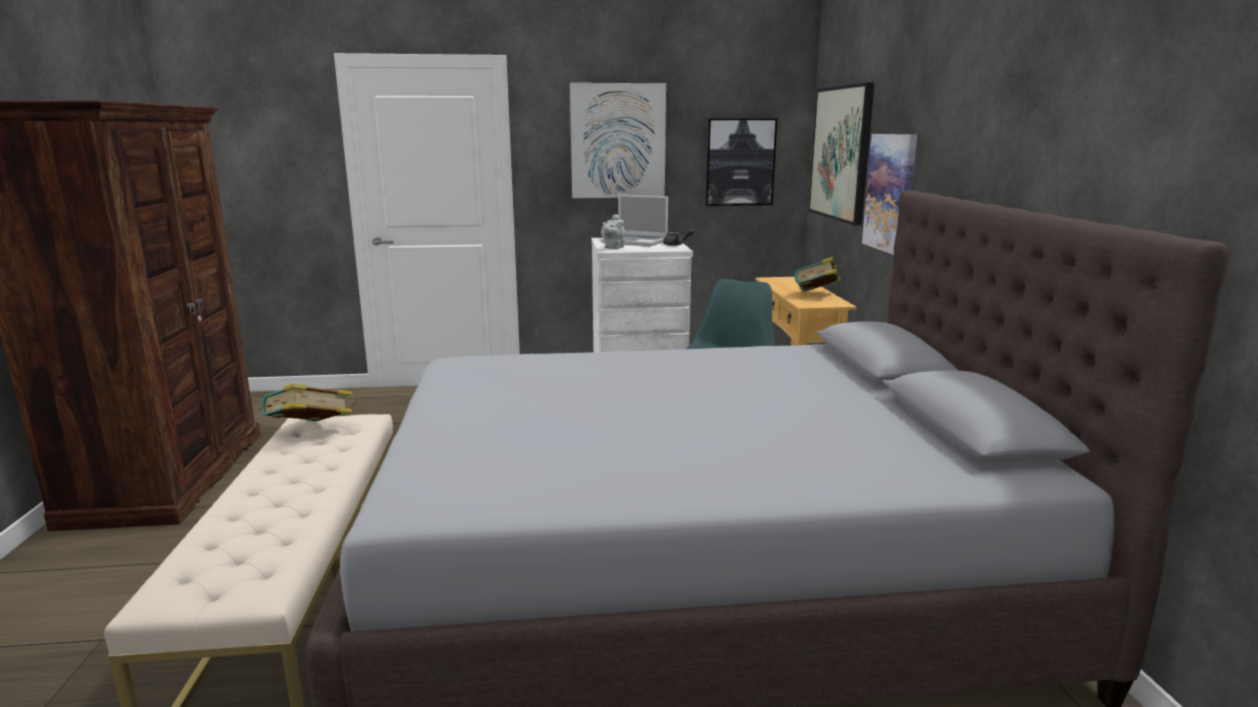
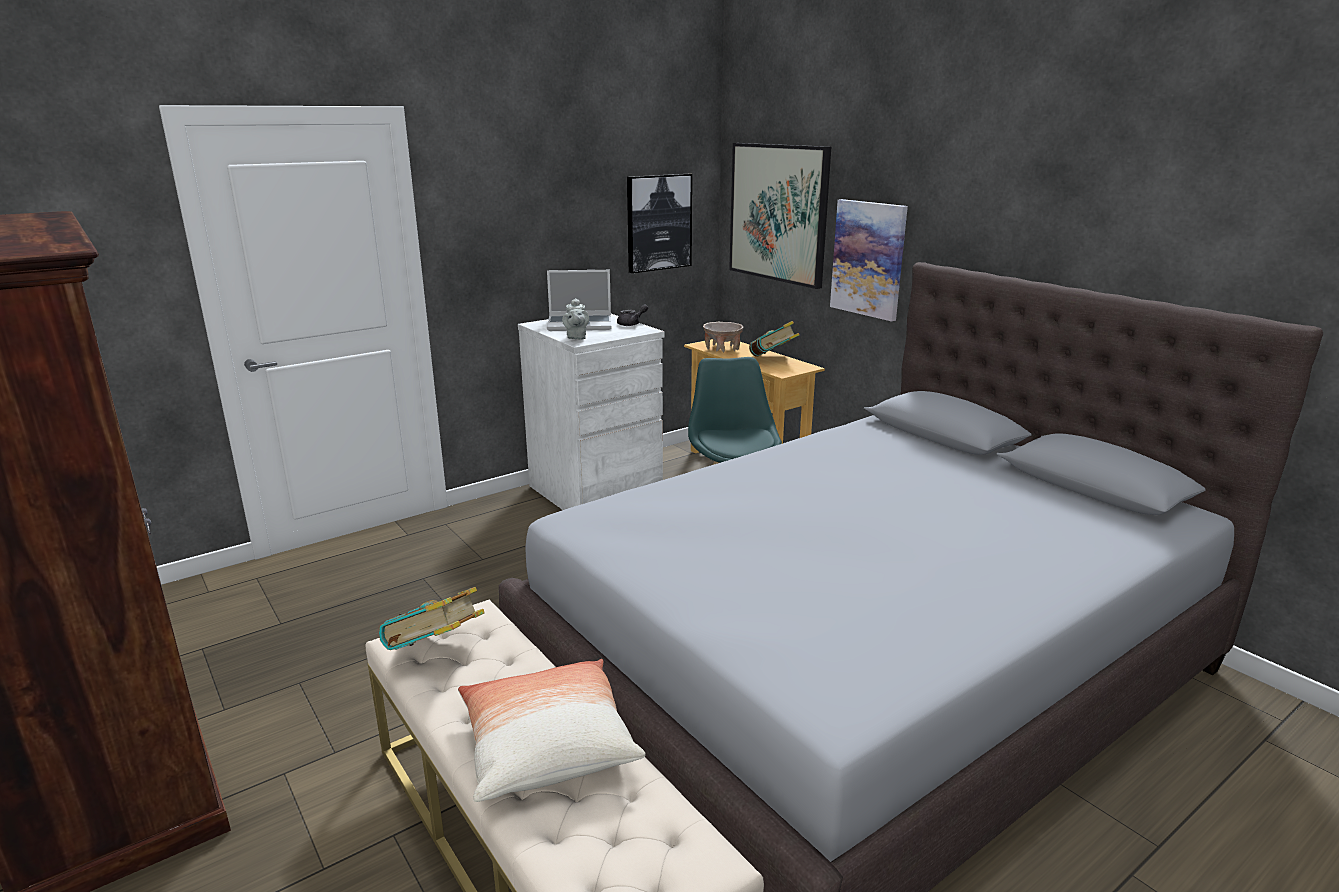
camera: 30 degrees left, 5 degrees up
(284, 498) = (547, 746): none -> pillow
(618, 141) = (538, 208): picture -> none
(783, 283) = (722, 349): none -> beige bowl

